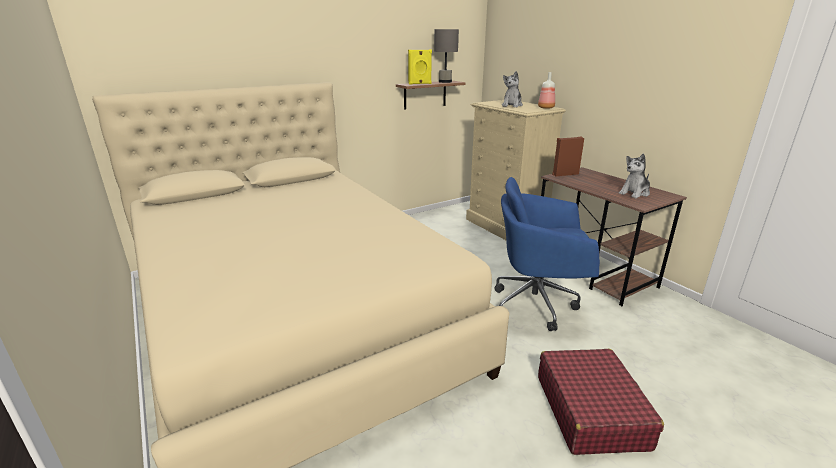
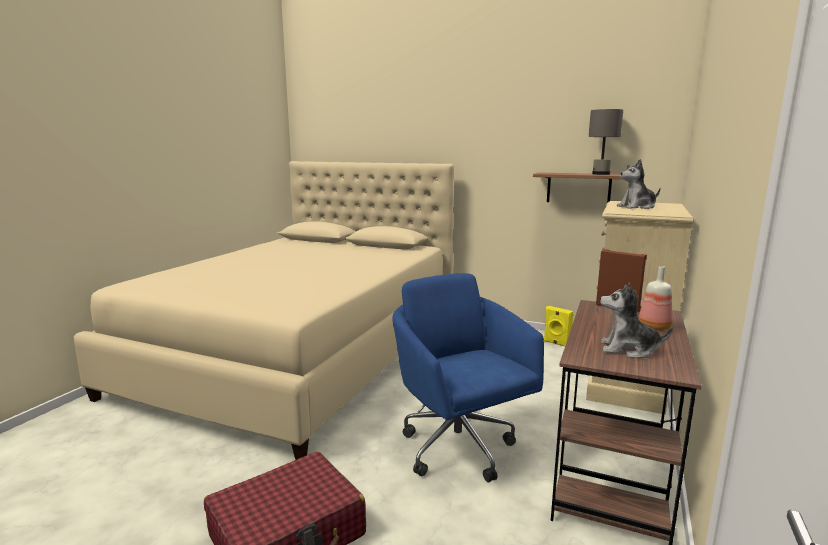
camera: 55 degrees right, 10 degrees down
(420, 84) = (559, 173): yellow speaker -> yellow speaker (556, 343)
(546, 108) = (668, 213): bottle -> bottle (655, 328)

